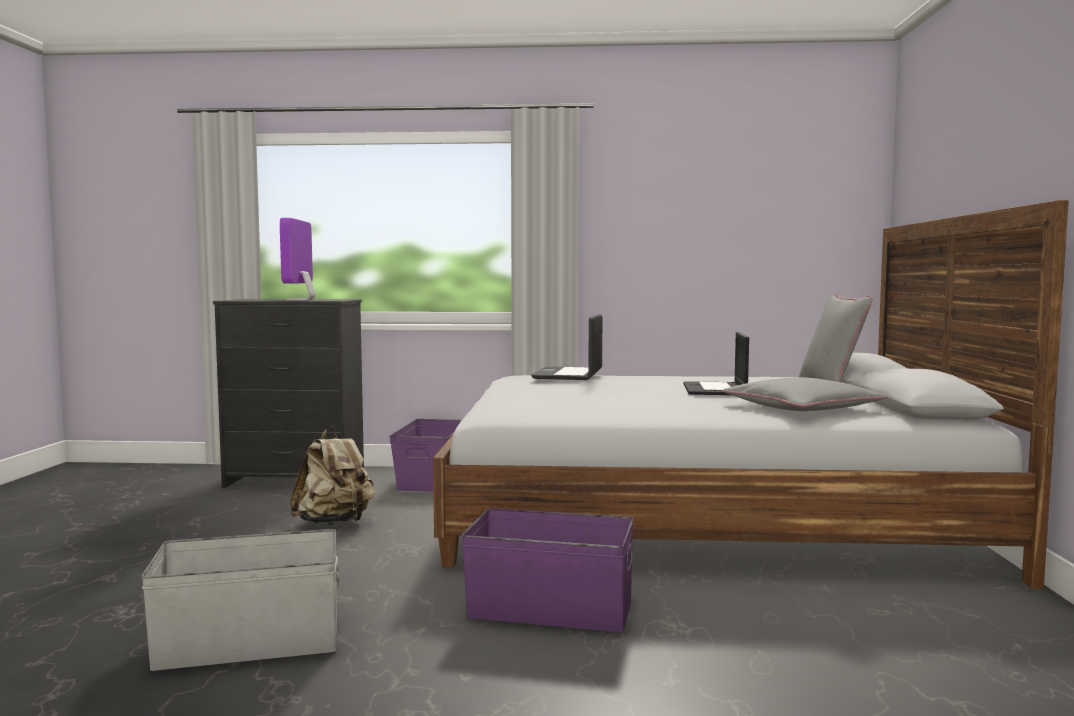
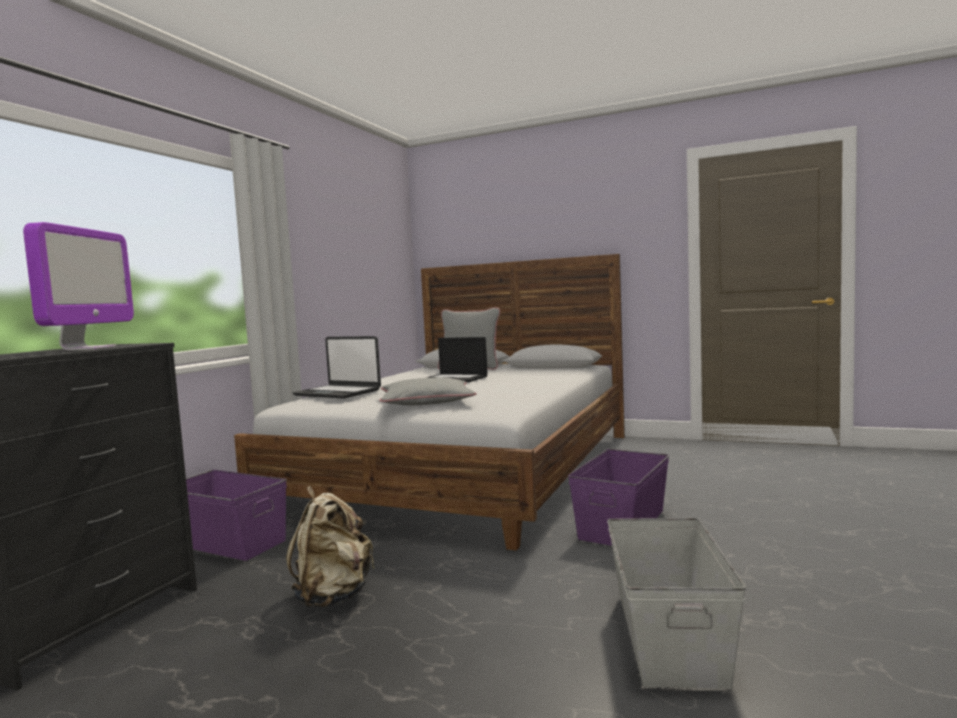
camera: 70 degrees left, 0 degrees up
(300, 300) = (89, 349): monitor -> monitor turned 105 degrees counterclockwise
(801, 408) = (538, 374): grey pillow -> grey pillow (426, 402)

